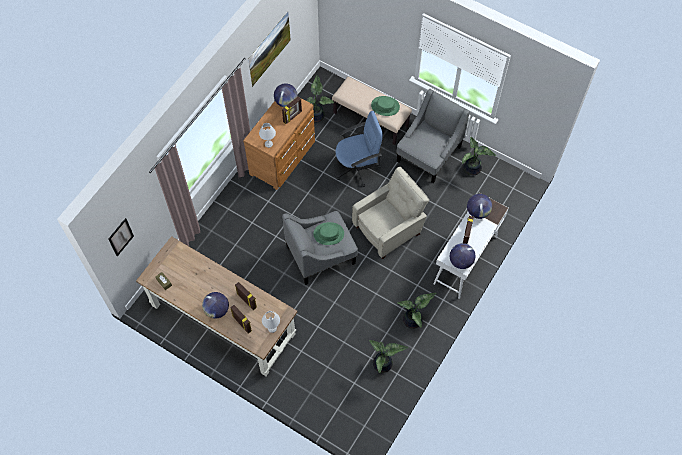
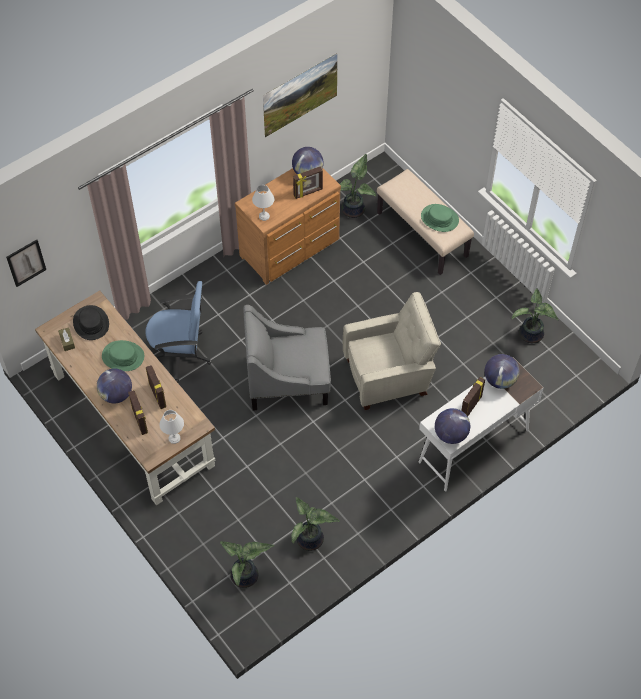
camera: 20 degrees right, 5 degrees down
(176, 263) = (91, 323): none -> black hat
(328, 234) = (300, 351): green hat -> green hat (123, 356)
(357, 167) = (380, 288): blue office chair -> blue office chair (181, 355)
(413, 320) = (373, 499): potted plant -> potted plant (246, 577)
(429, 154) = (480, 299): grey armchair -> none

